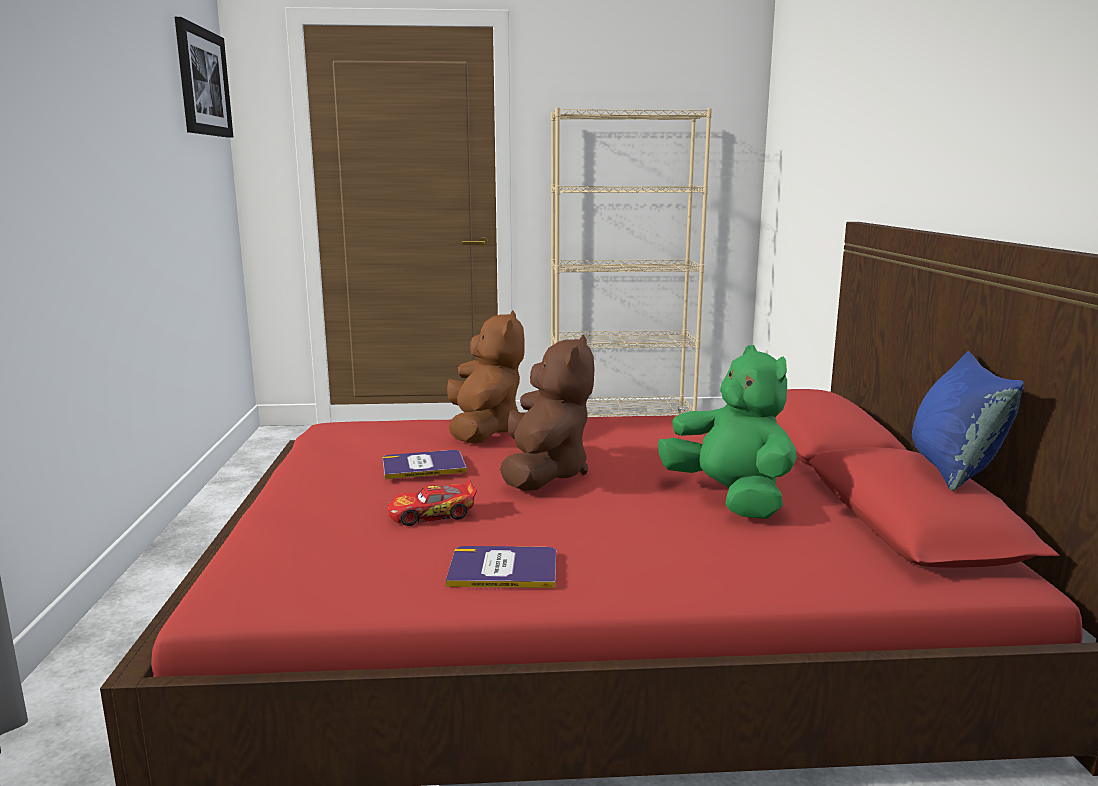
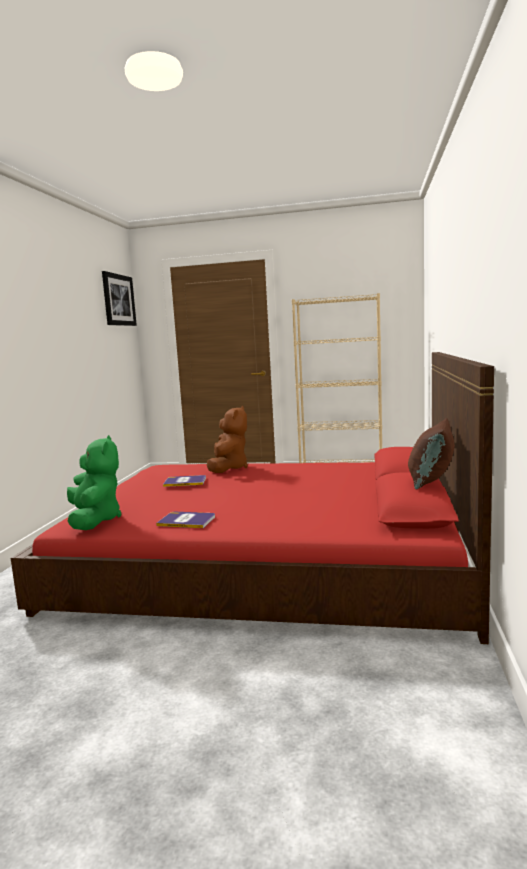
camera: 15 degrees right, 5 degrees down
(432, 514) = (173, 500): toy car -> none
(544, 474) = (240, 486): brown plush toy -> none
(730, 498) = (324, 498): green plush toy -> green plush toy (94, 520)
(953, 469) = (431, 481): blue pillow -> brown pillow

